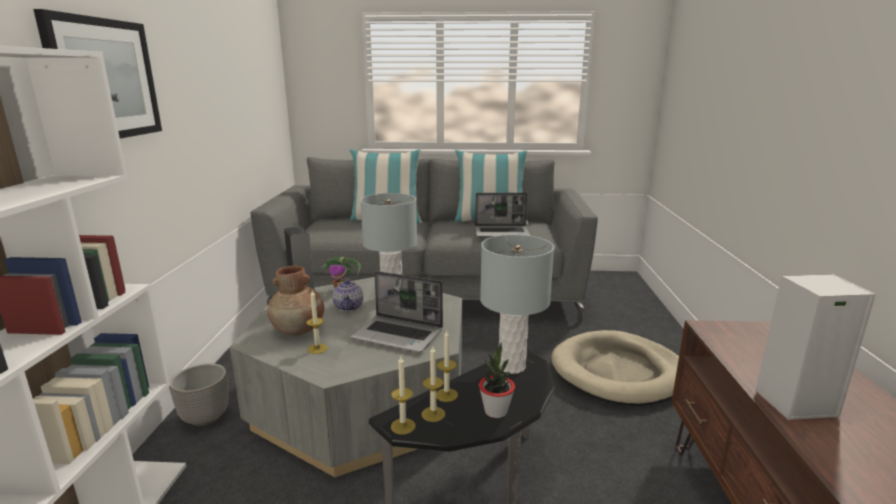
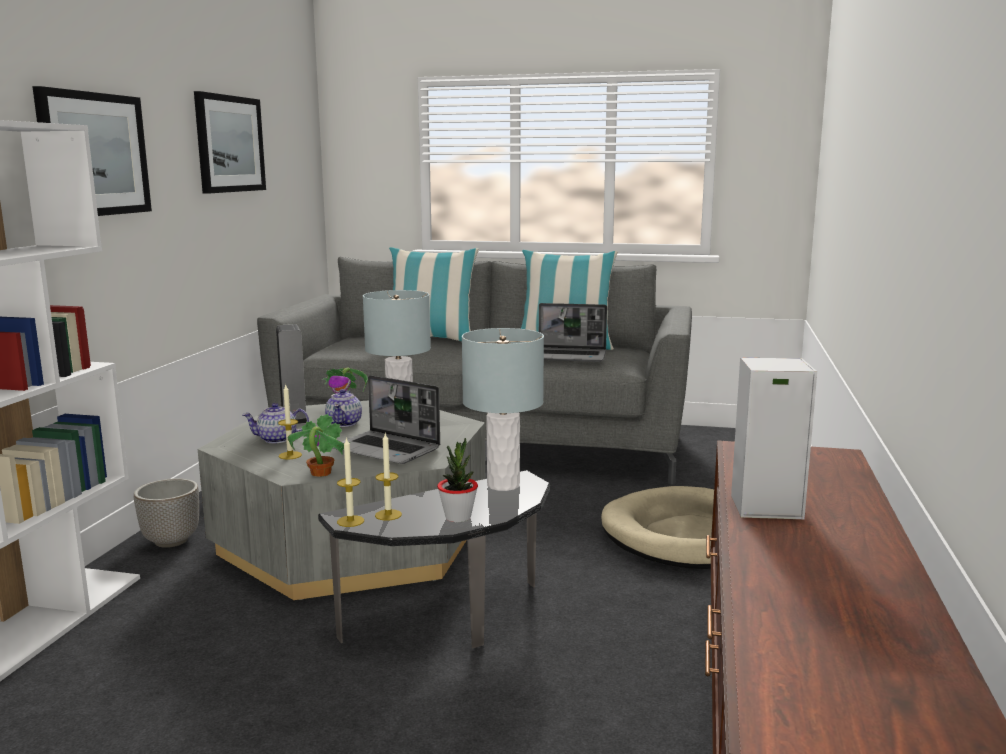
camera: 10 degrees right, 5 degrees down
(219, 67) = (229, 144): none -> picture
(298, 330) = (277, 439): brown vase -> teapot
(353, 369) = (320, 473): none -> potted plant
(446, 395) = (412, 502): candle -> none

